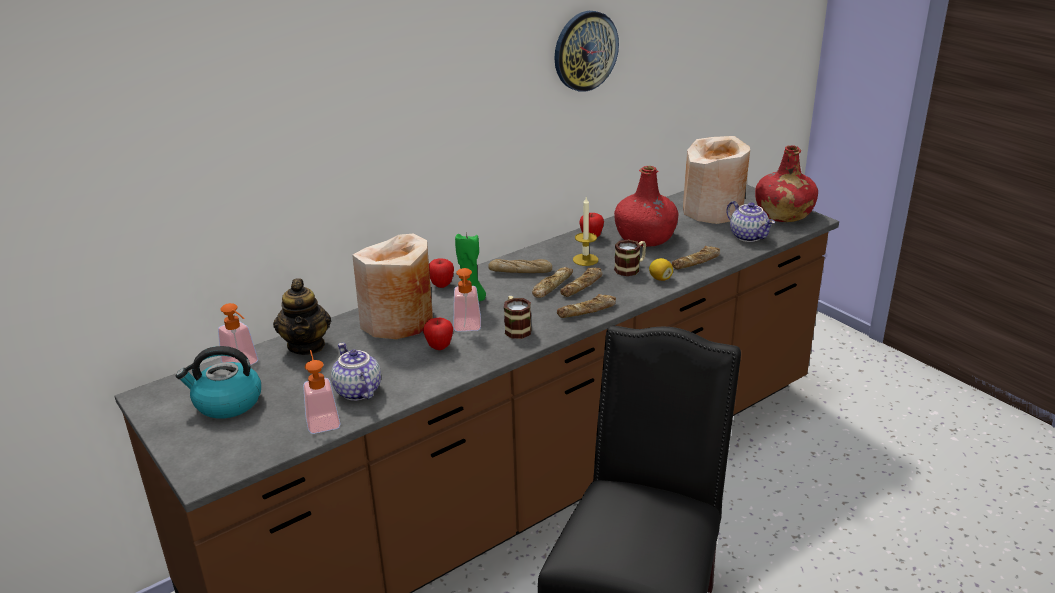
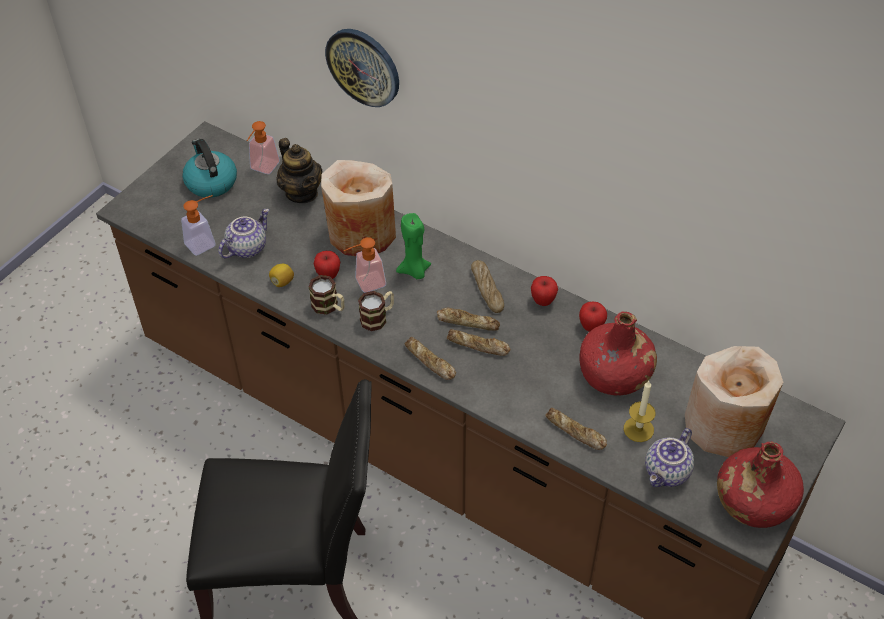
camera: 70 degrees right, 20 degrees up
(306, 345) = (302, 193): teapot -> teapot turned 90 degrees counterclockwise
(441, 285) = (435, 241): apple -> apple (543, 301)
(585, 51) = (654, 161): wall clock -> wall clock (363, 66)
(585, 260) = (536, 334): candle -> candle (638, 429)
(631, 268) = (534, 377): mug -> mug (329, 307)
(660, 278) = (522, 407): lemon -> lemon (282, 282)

